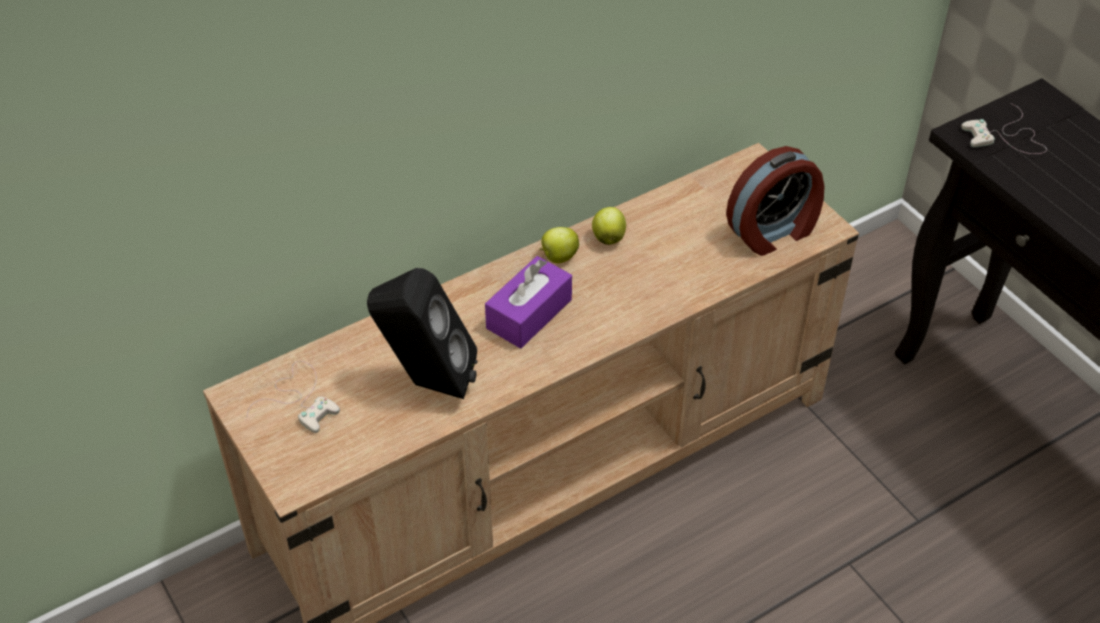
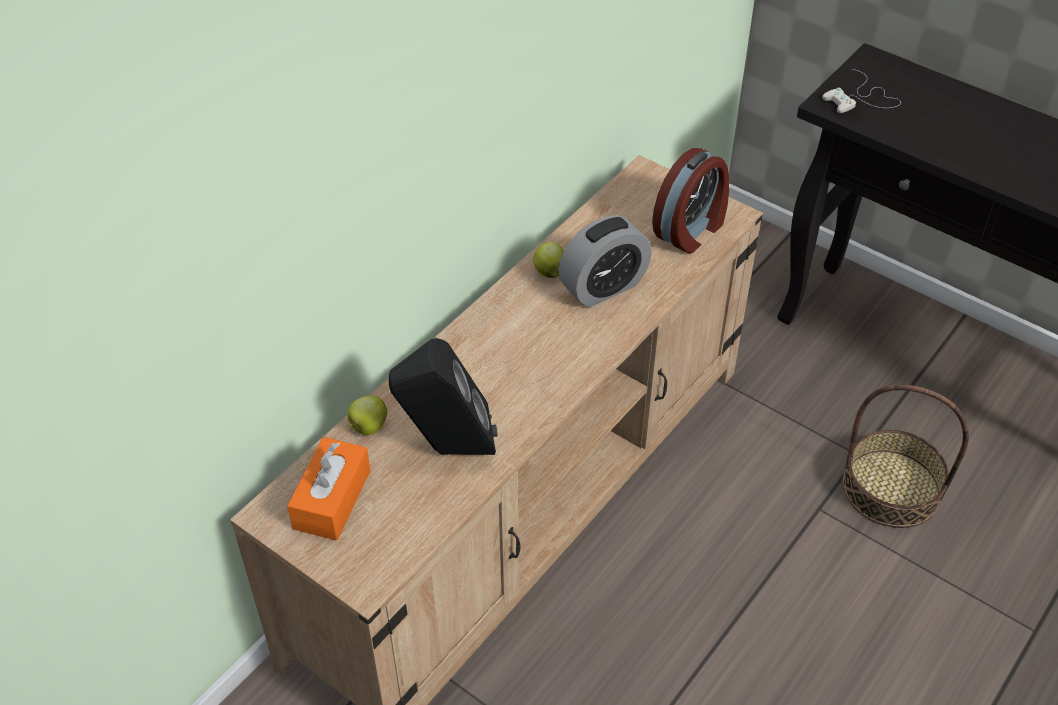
camera: 20 degrees left, 0 degrees up
(300, 398) = (332, 499): white game controller -> orange tissue box
(529, 314) = (511, 359): purple tissue box -> none
(558, 257) = (513, 301): apple -> apple (367, 427)
(654, 267) = (603, 287): none -> alarm clock
(938, 565) = (891, 488): none -> basket

